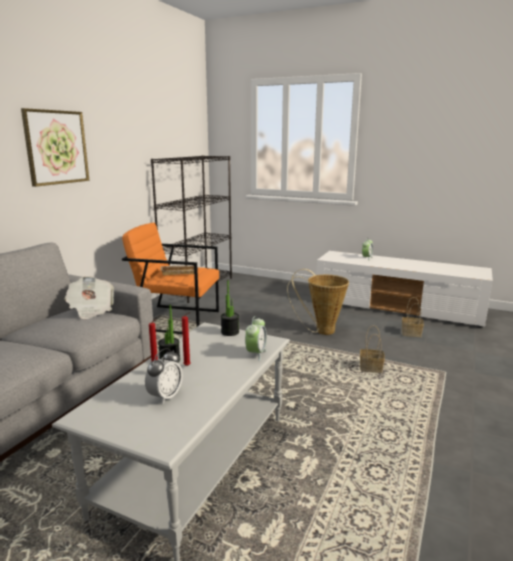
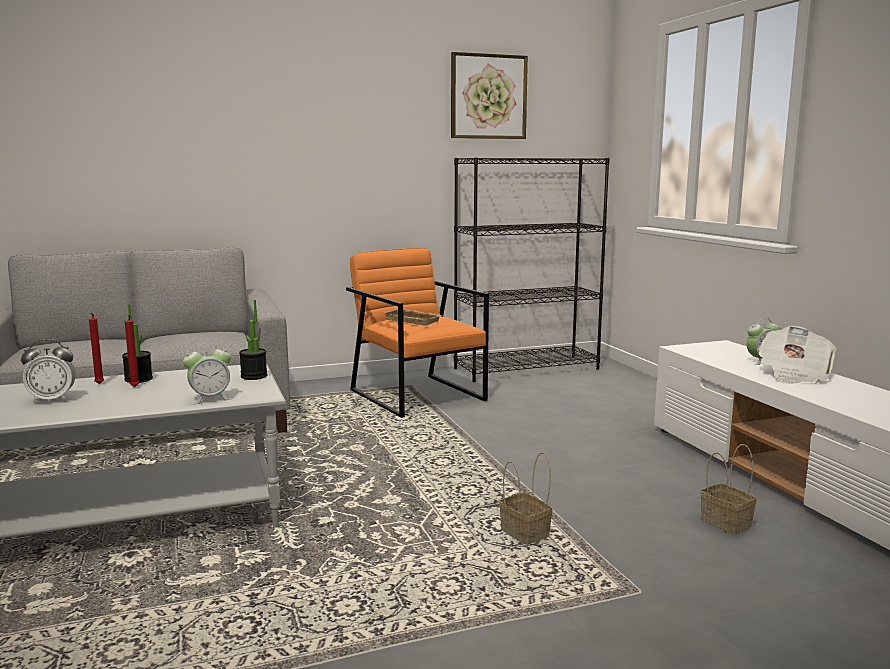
camera: 45 degrees right, 5 degrees down
(56, 147) = (288, 136): picture -> picture (488, 97)
(91, 309) = (227, 330): newspaper -> newspaper (793, 375)
(320, 331) = (570, 465): basket -> none

